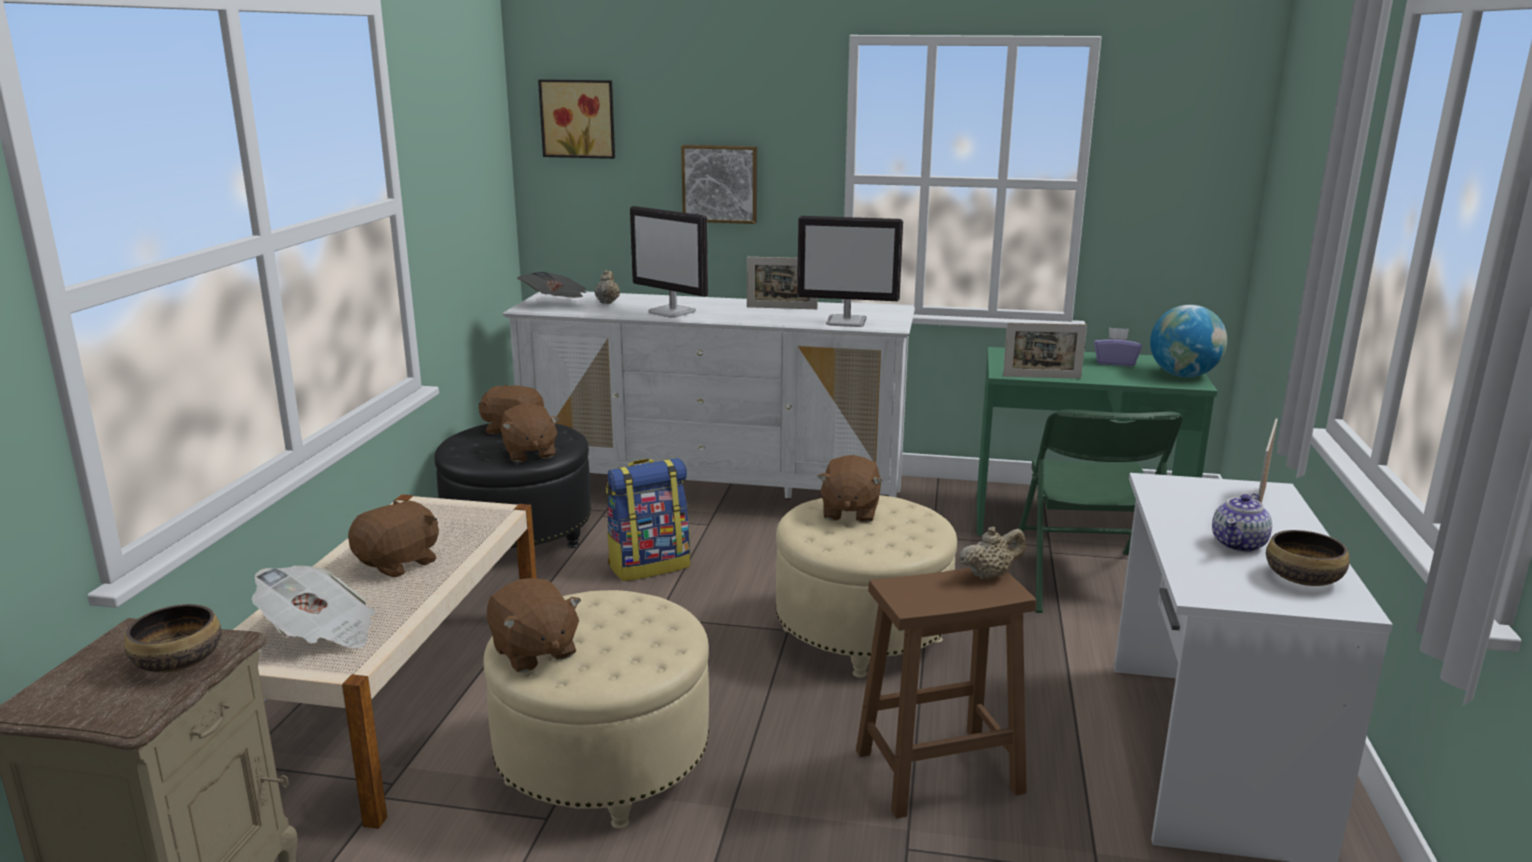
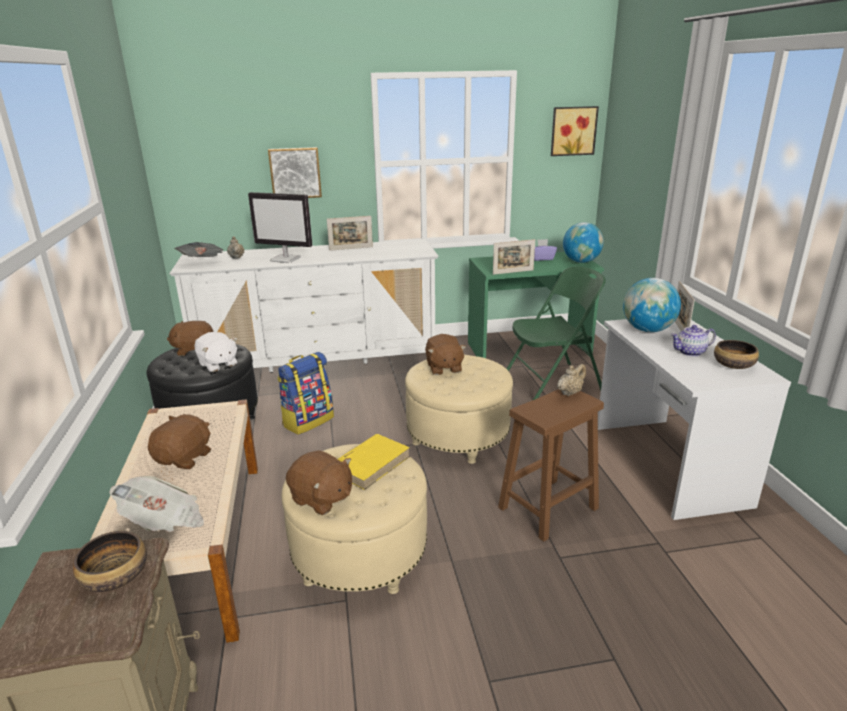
camera: 20 degrees left, 5 degrees up
(529, 453) = (218, 364): brown plush toy -> white plush toy
(578, 118) = (192, 135): picture -> picture (572, 131)
(634, 621) = (370, 463): none -> yellow book
(847, 322) = (398, 253): monitor -> none
(1084, 581) = (552, 382): green chair -> green chair turned 90 degrees counterclockwise
(1194, 498) = (647, 330): none -> globe
(1239, 544) = (690, 352): teapot -> teapot turned 60 degrees clockwise

